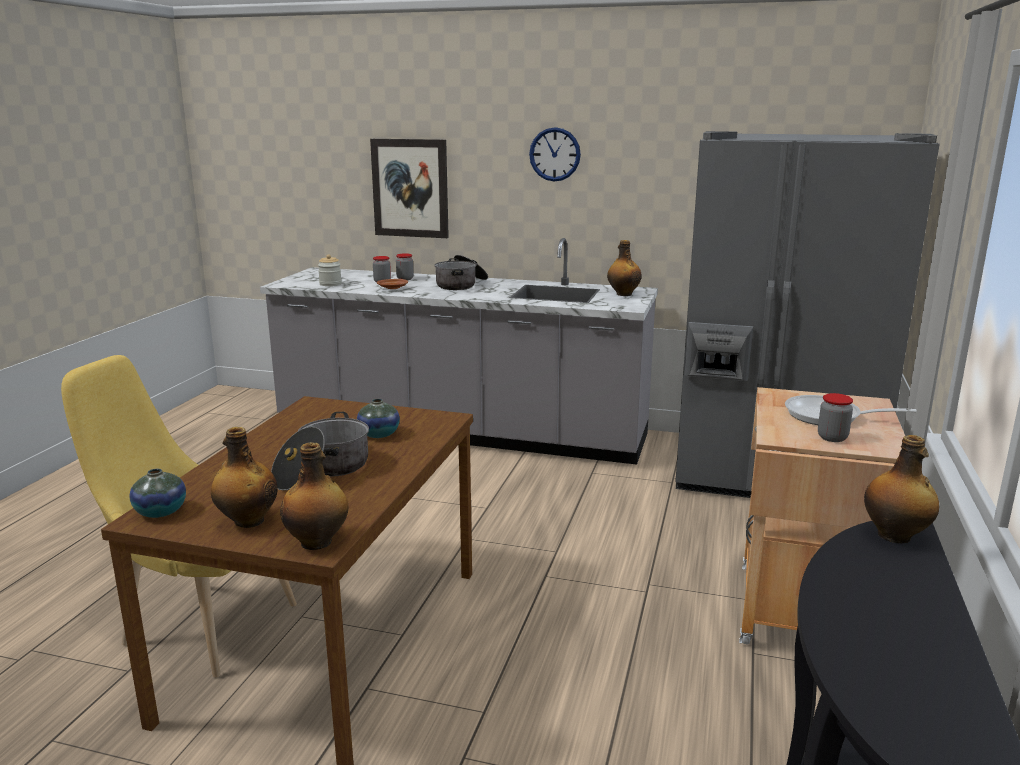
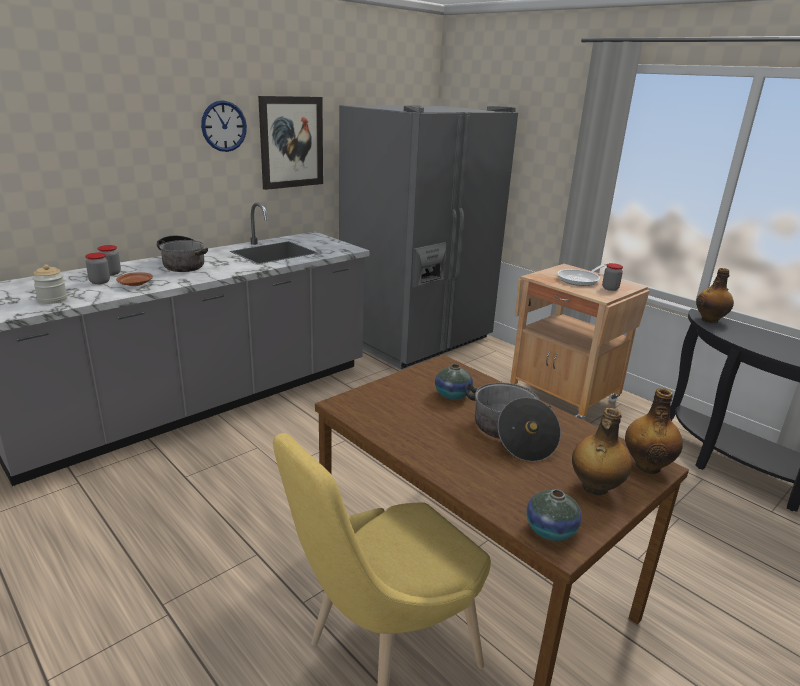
camera: 60 degrees left, 5 degrees up
(410, 188) = (73, 172): picture -> picture (291, 142)
(623, 294) = (315, 241): bottle -> none

